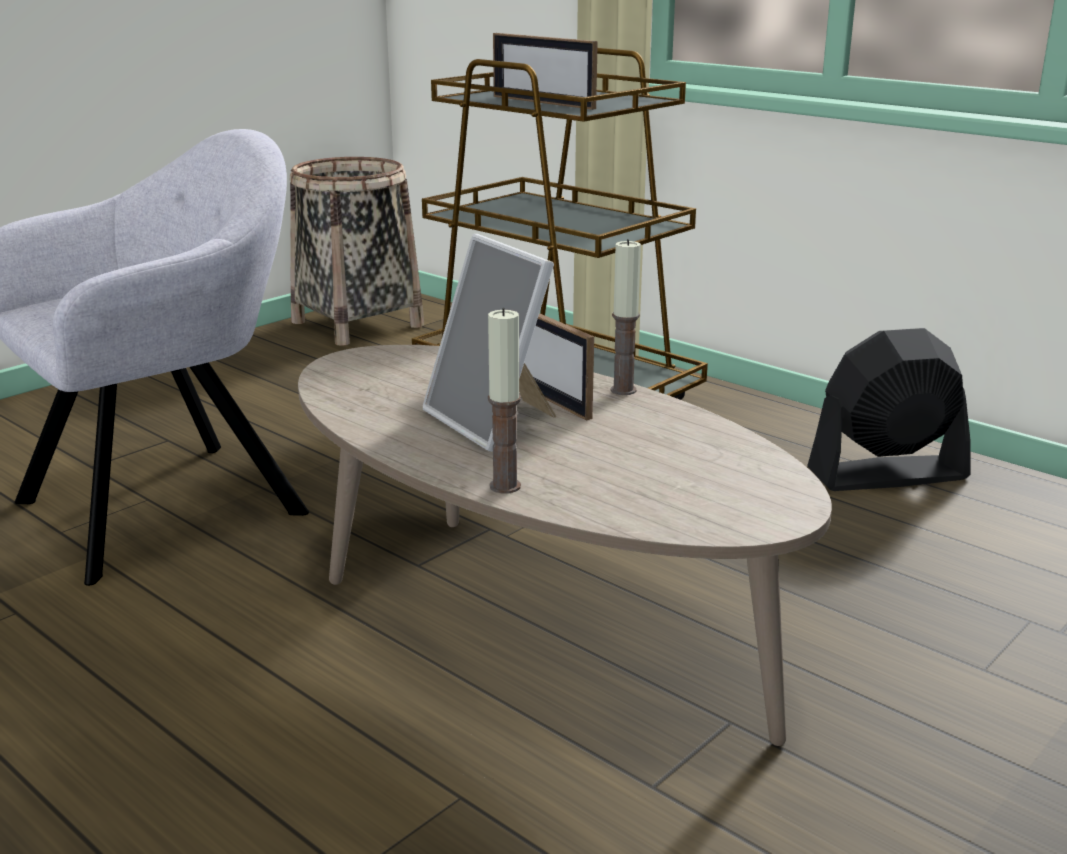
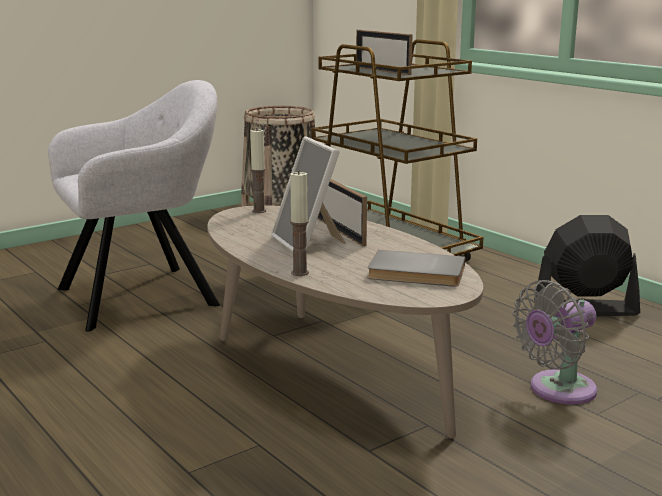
camera: 10 degrees right, 5 degrees down
(623, 390) = (392, 233): candle -> candle (259, 211)
(704, 472) = (416, 273): none -> grey book
(906, 631) = (557, 390): none -> grey fan

